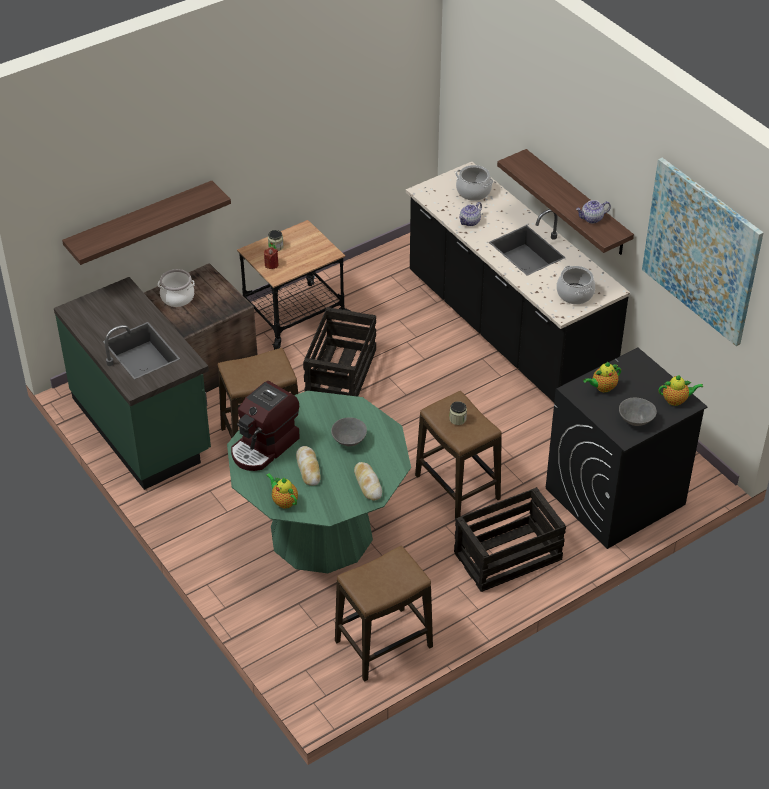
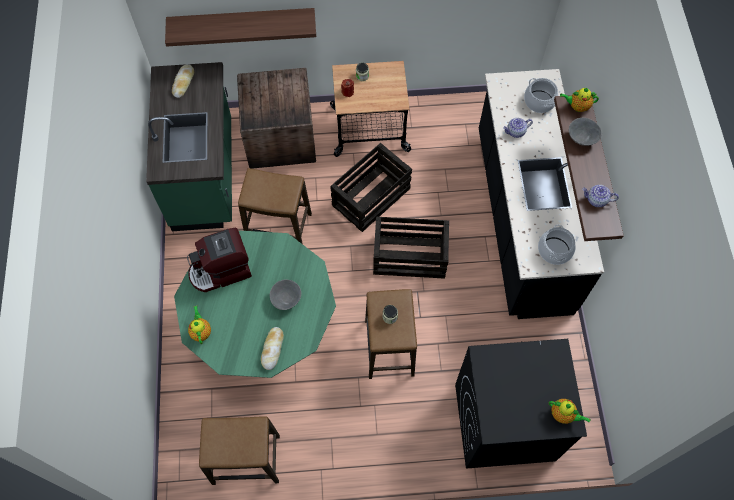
camera: 30 degrees right, 20 degrees up
(177, 297) = (262, 90): cooking pot -> none
(308, 468) = (239, 310): bread -> bread (183, 83)
(507, 557) = (384, 432): crate -> crate (409, 256)
(602, 388) = (508, 366): teapot -> teapot (577, 106)
(636, 421) = (513, 418): grey bowl -> grey bowl (582, 139)
(701, 251) = (657, 305): picture -> none

